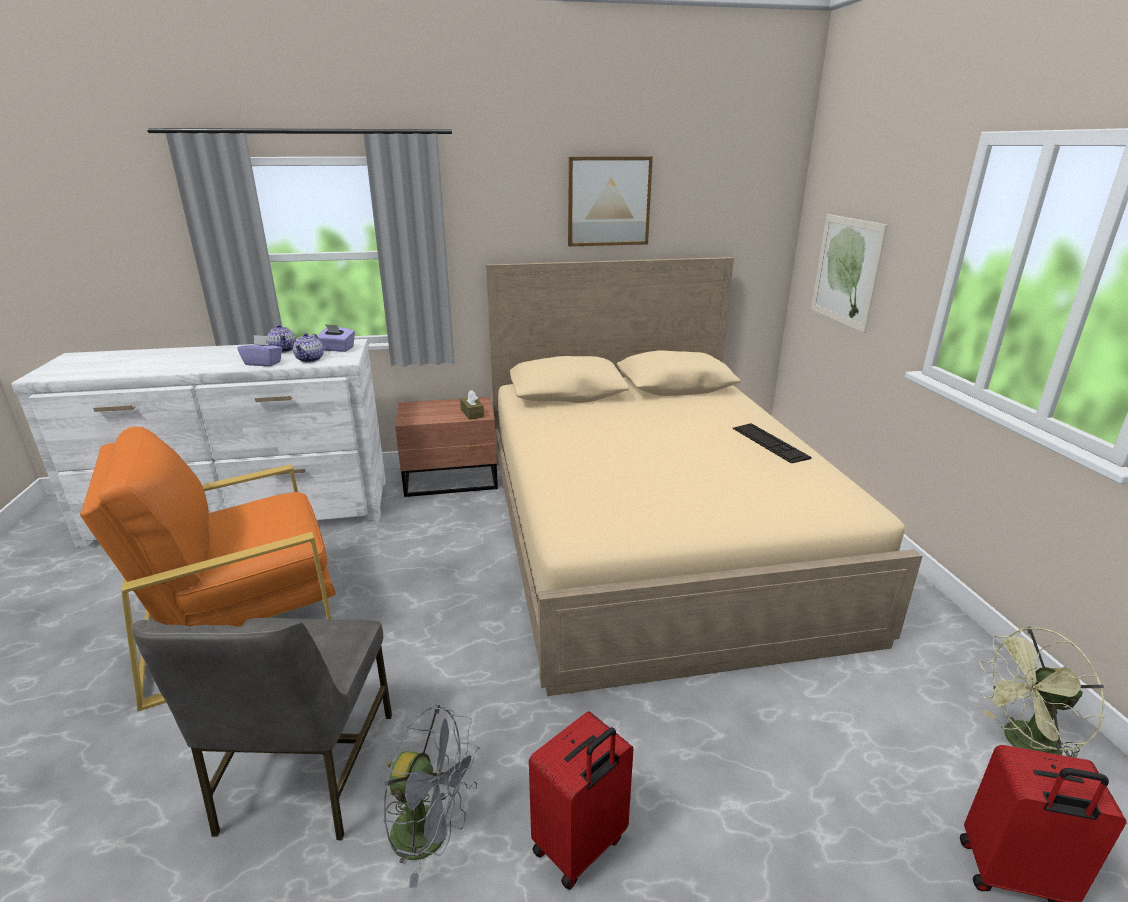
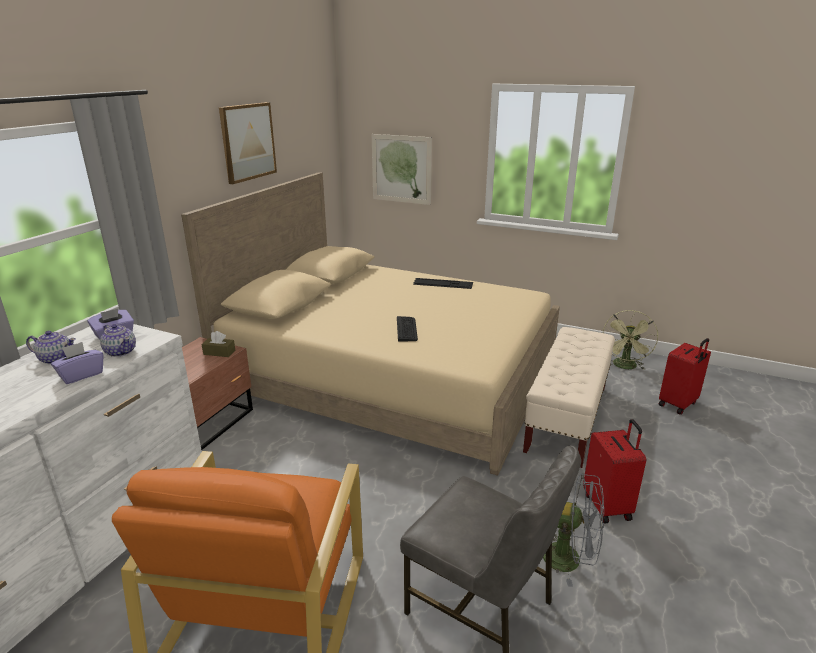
camera: 55 degrees left, 0 degrees up
(432, 835) = (570, 559): grey fan -> grey fan turned 60 degrees clockwise
(608, 464) = (406, 329): none -> keyboard
(755, 720) = (567, 418): none -> beige bench

